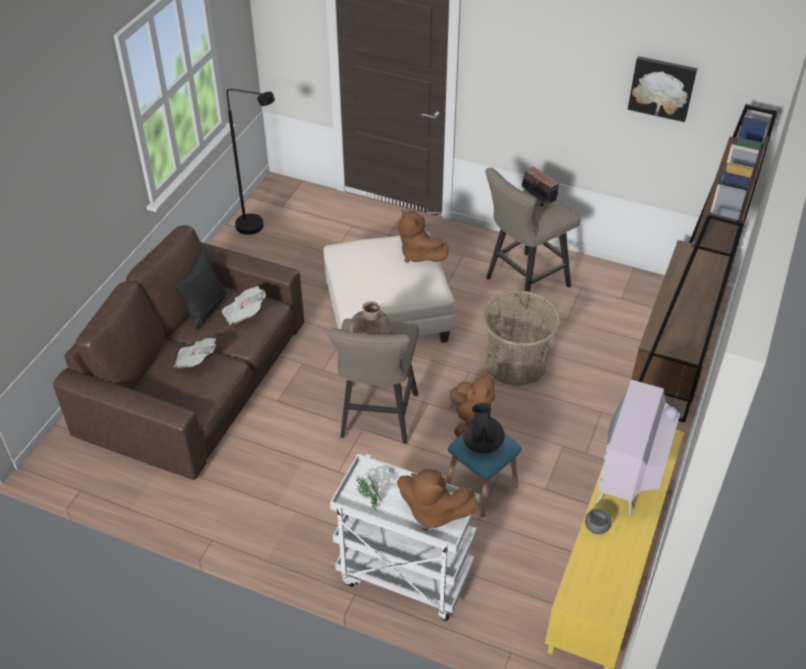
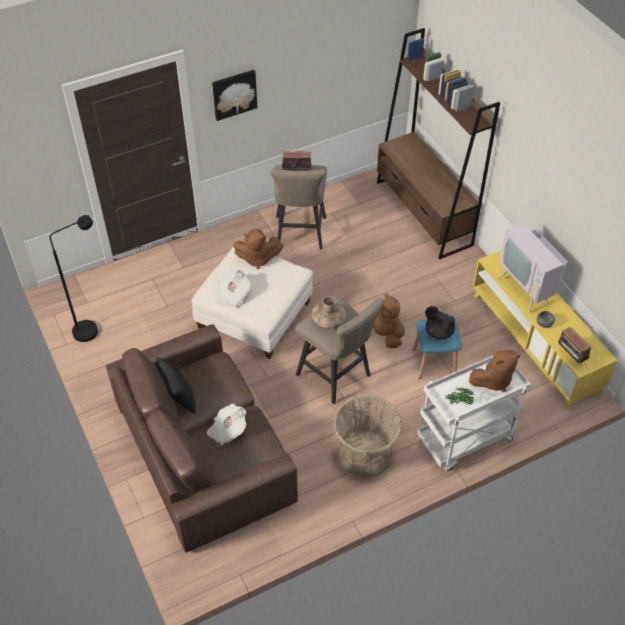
camera: 50 degrees left, 5 degrees up
(244, 314) = (212, 378): newspaper -> newspaper (232, 295)
(515, 362) = (359, 283): basket -> basket (365, 453)
(575, 581) = (570, 356): none -> radio
(662, 87) = (339, 51): picture -> picture (234, 94)

